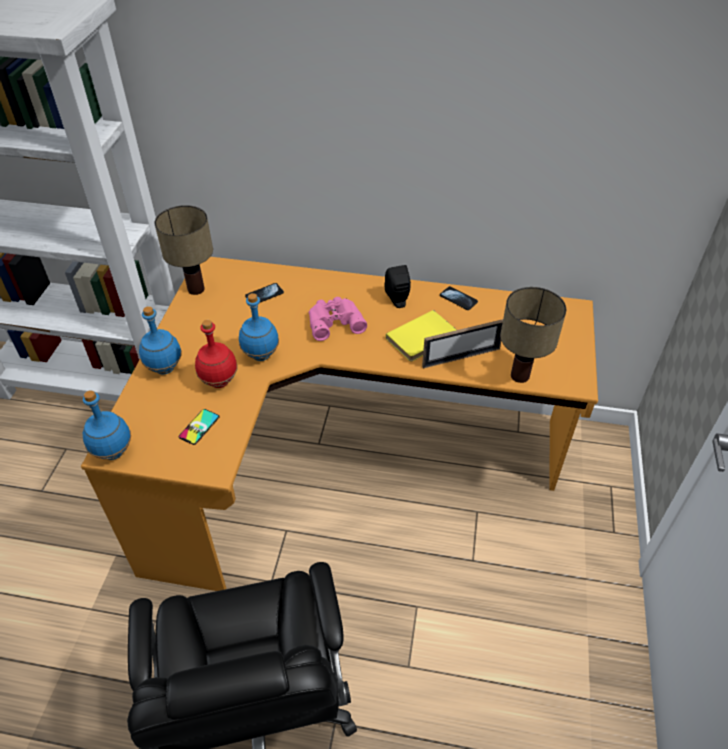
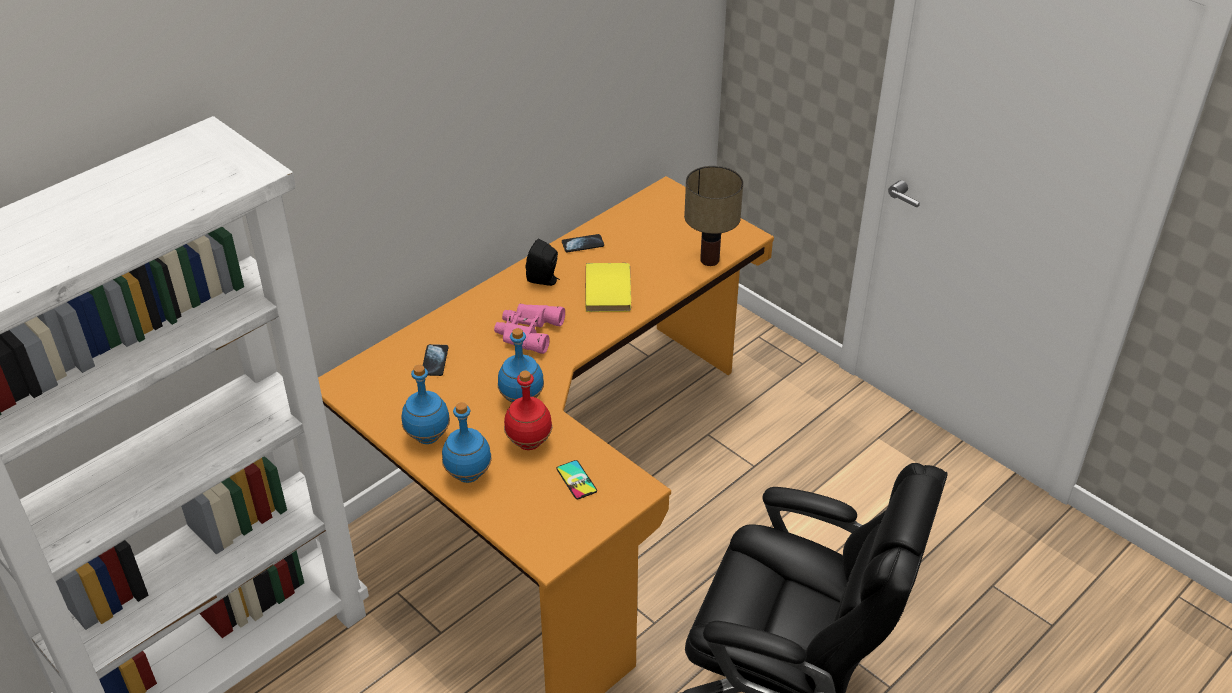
camera: 55 degrees left, 5 degrees down
(113, 451) = (550, 553): blue bottle -> blue bottle (427, 437)
(196, 290) = (368, 407): table lamp -> none
(461, 357) = (656, 280): picture frame -> none

